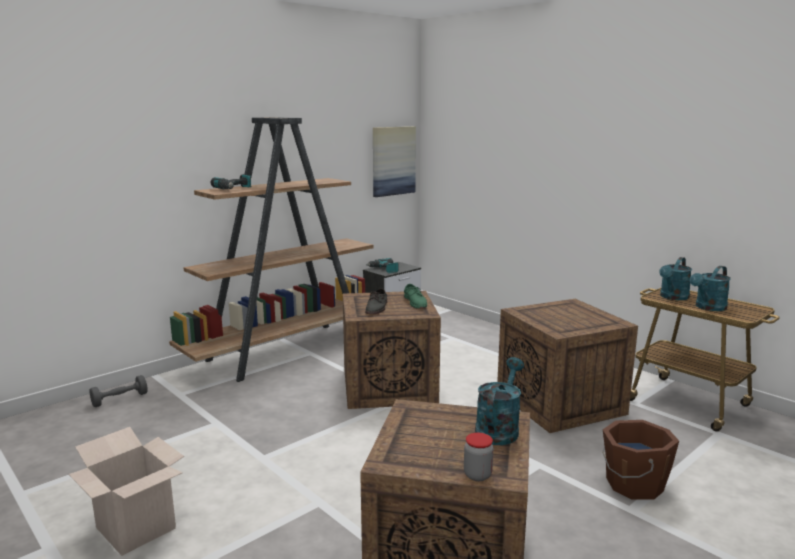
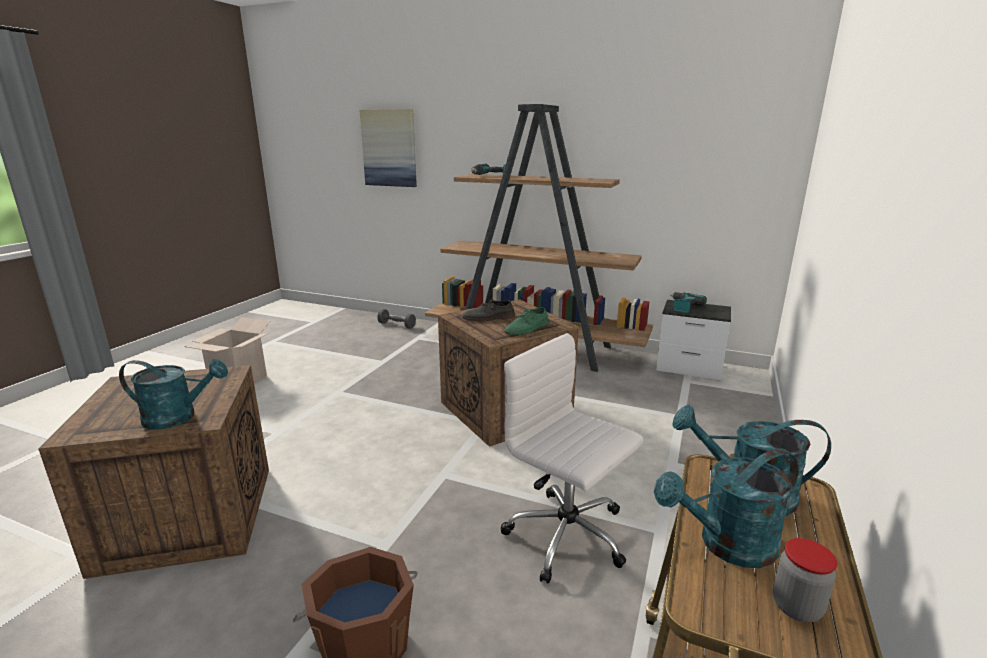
camera: 65 degrees right, 5 degrees up
(393, 161) = (749, 169): picture -> picture (389, 148)
(477, 475) = (83, 420): jar -> jar (796, 607)
(557, 402) = (568, 536): crate -> white office chair
(708, 308) = (727, 545): turquoise watering can -> turquoise watering can turned 45 degrees counterclockwise

